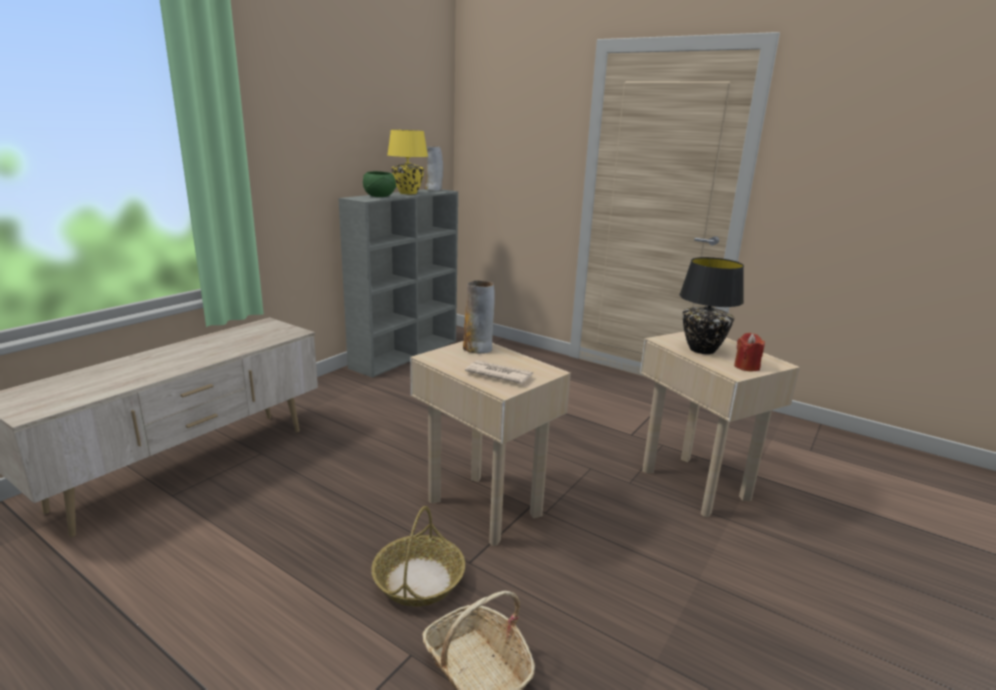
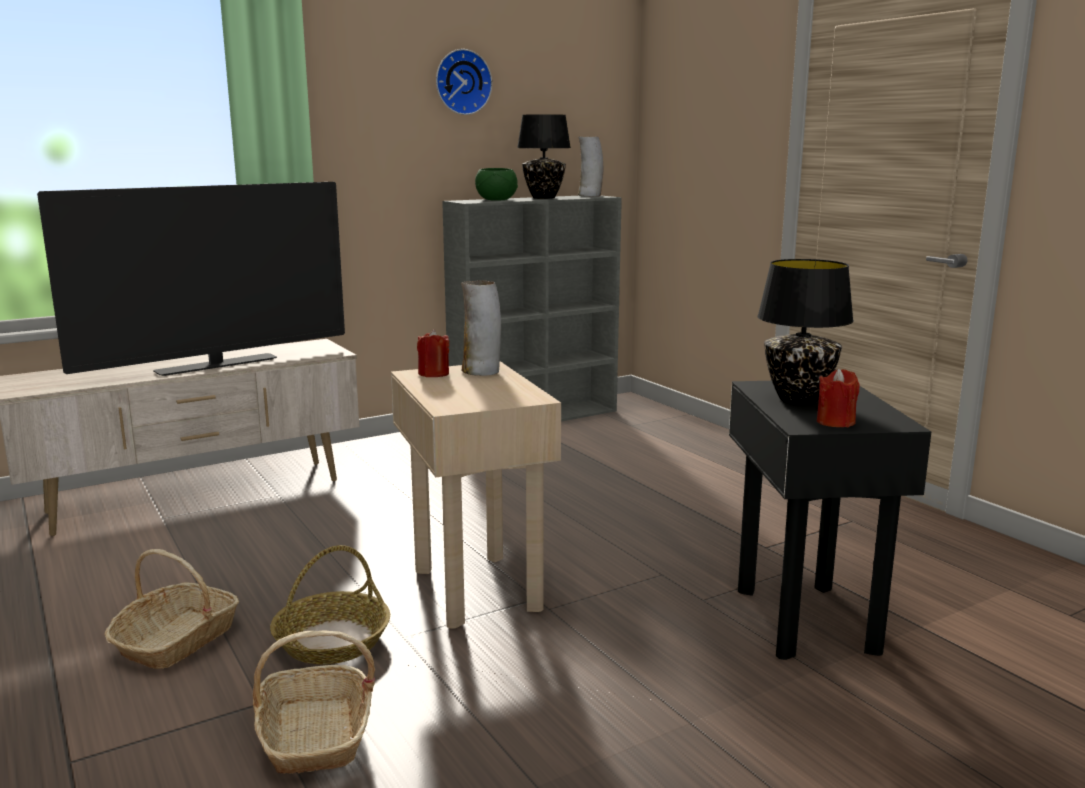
camera: 25 degrees right, 5 degrees down
(204, 356) = (217, 365): none -> television
(289, 615) = (177, 640): none -> basket
(346, 102) = (462, 82): none -> wall clock
(407, 193) = (543, 198): yellow table lamp -> black table lamp
(447, 355) = (433, 374): none -> red candle
(498, 374) = (465, 395): newspaper -> none
(694, 484) = (803, 620): beige side table -> black side table

